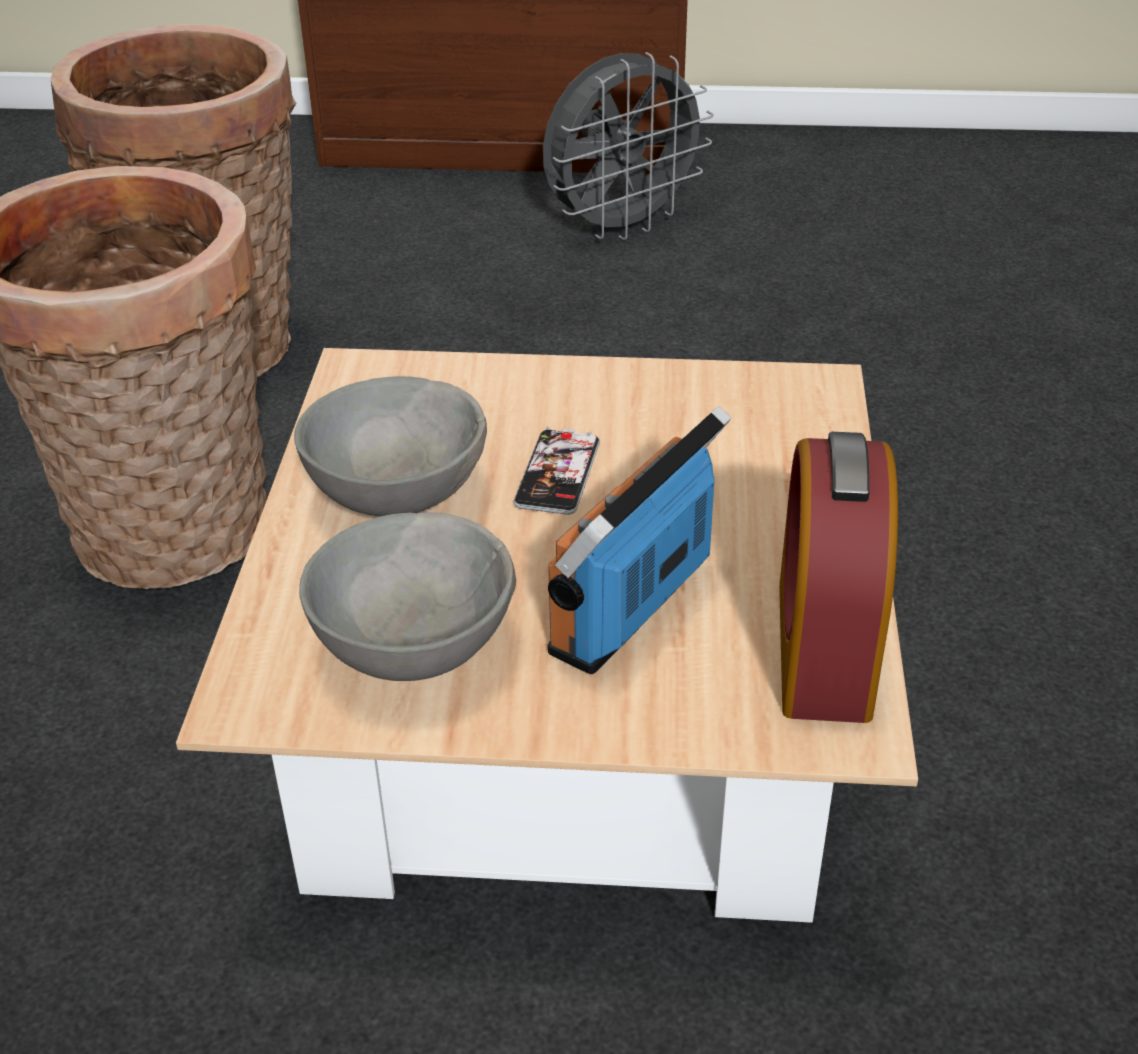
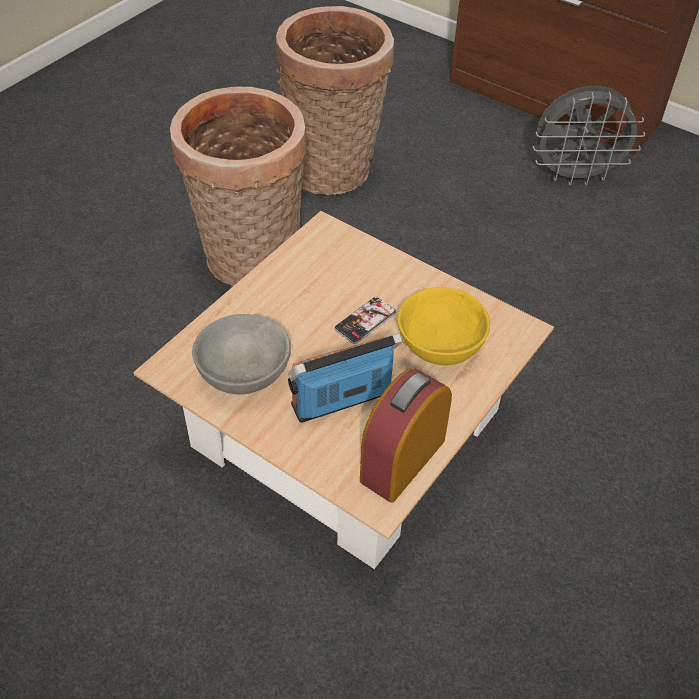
camera: 30 degrees right, 10 degrees up
(395, 493) = (292, 299): grey bowl -> none
(716, 462) = (438, 347): none -> yellow bowl

